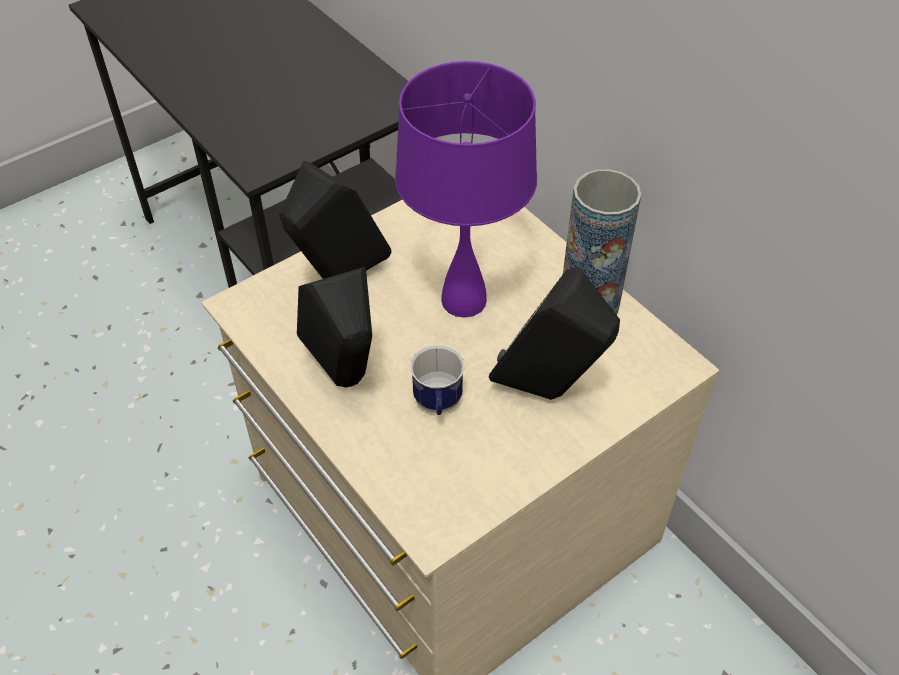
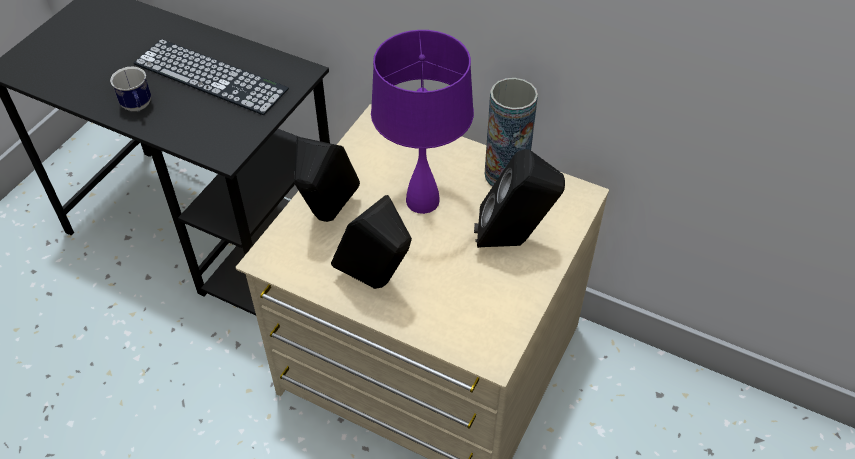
camera: 25 degrees left, 0 degrees up
(296, 75) = (210, 76): none -> keyboard
(438, 405) = (447, 277): mug -> mug (138, 107)

